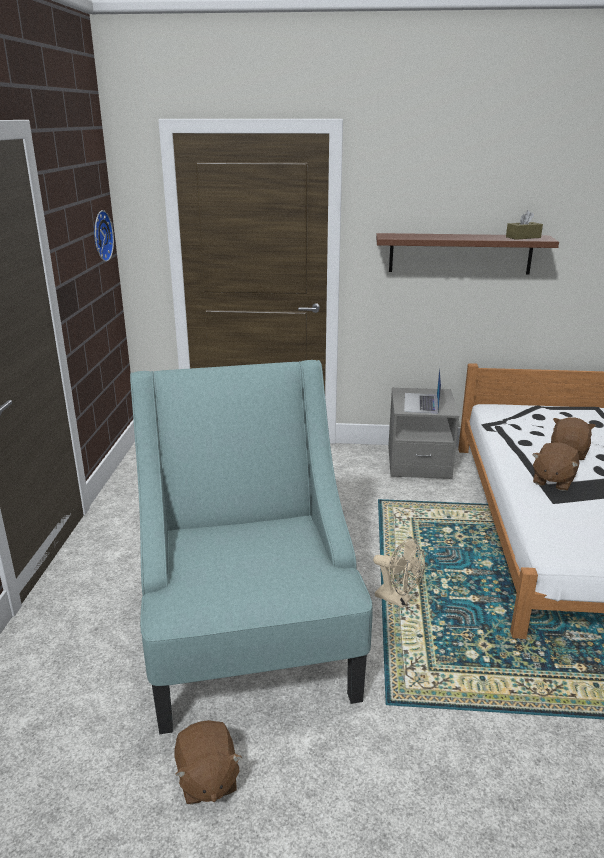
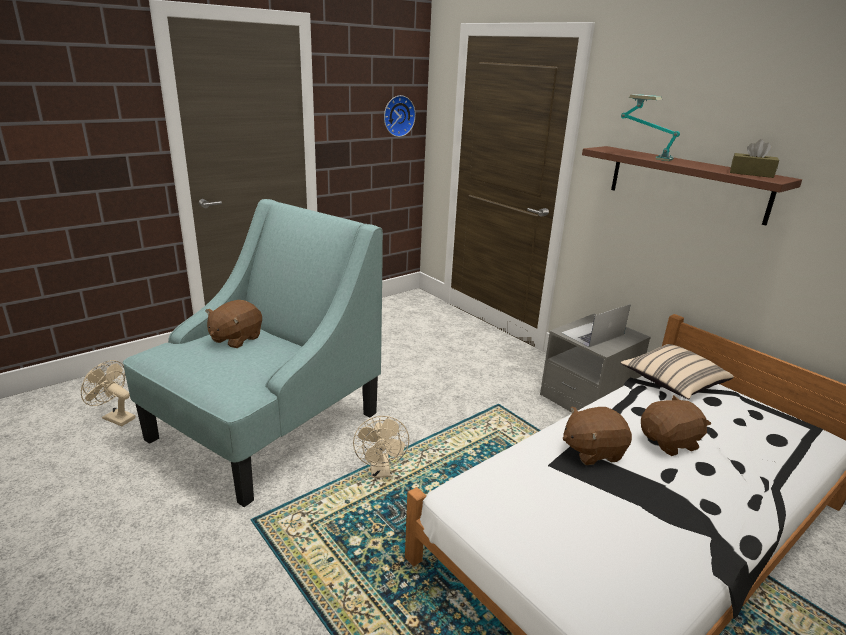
camera: 45 degrees right, 0 degrees up
(76, 744) = (115, 417): none -> beige fan
(207, 779) = (119, 476): brown plush toy -> brown plush toy (235, 339)
(433, 237) = (643, 156): none -> table lamp
(505, 416) = (672, 384): none -> beige pillow

